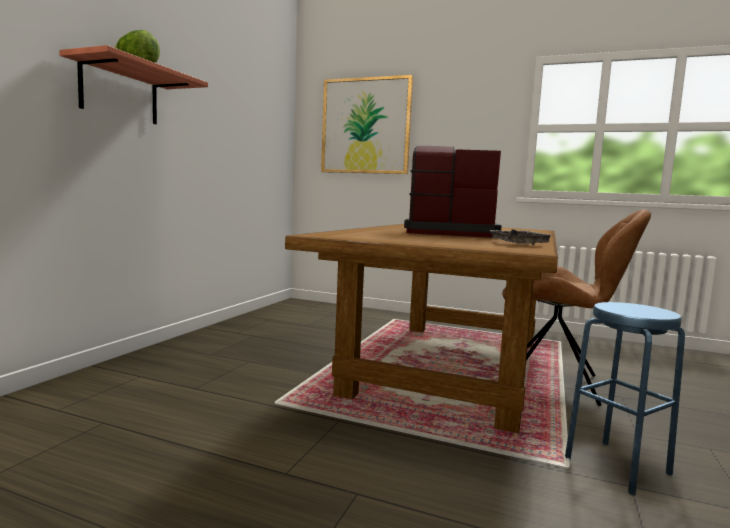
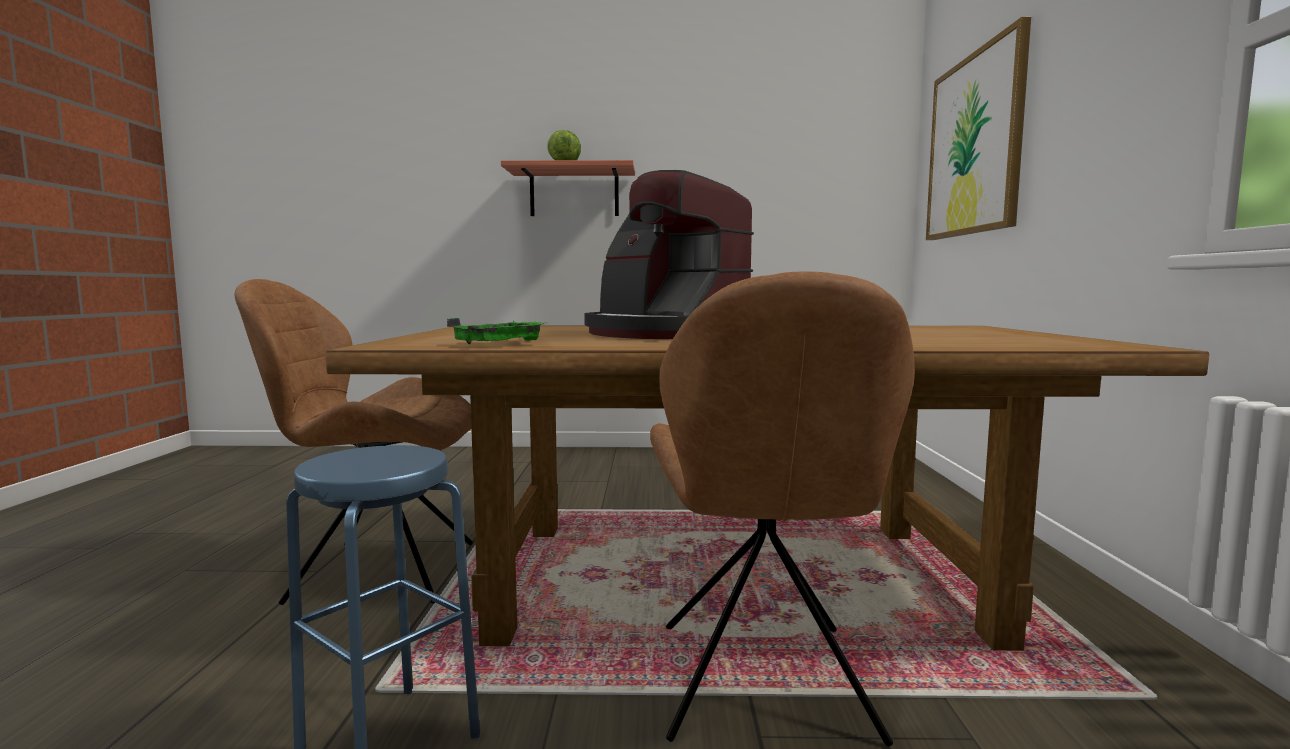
camera: 70 degrees right, 0 degrees up
(378, 463) = (378, 571): none -> brown chair
(448, 233) = (663, 334): coffee machine -> coffee machine turned 150 degrees clockwise
(517, 244) = (502, 344): grey tray -> green tray

